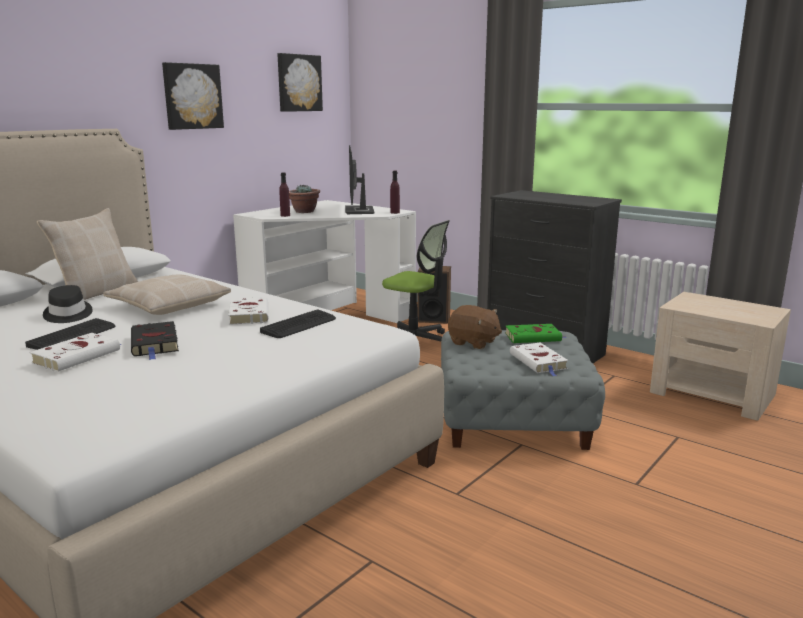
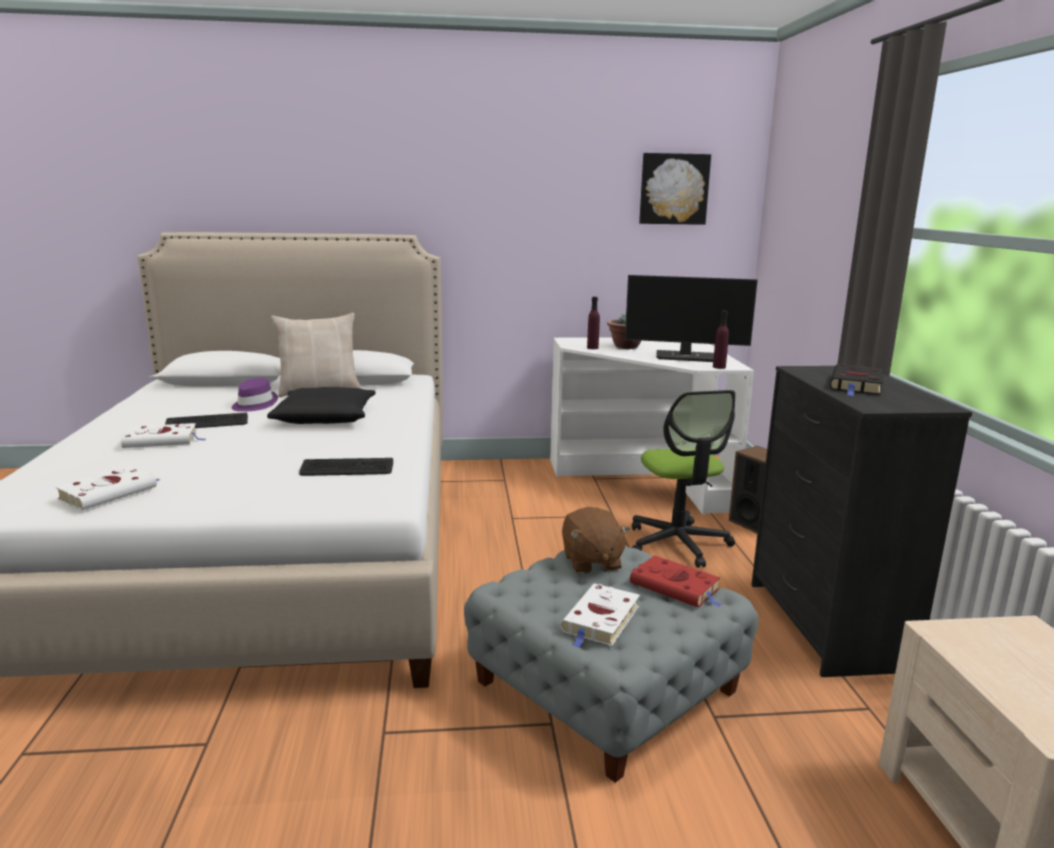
camera: 45 degrees right, 0 degrees up
(67, 315) = (254, 404): black hat -> purple hat
(155, 344) = (219, 448): black book -> black book (856, 385)
(169, 305) = (325, 417): beige pillow -> black pillow
(192, 96) = (517, 204): picture -> none
(248, 314) = (345, 444): white book -> white book (110, 492)
(359, 211) = (686, 357): monitor -> monitor turned 120 degrees counterclockwise
(534, 337) = (677, 587): green book -> red book

